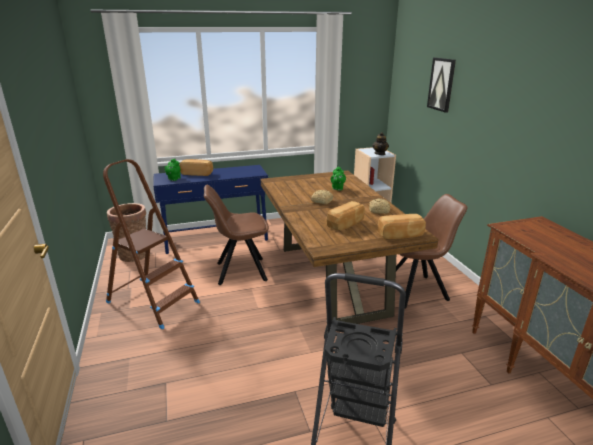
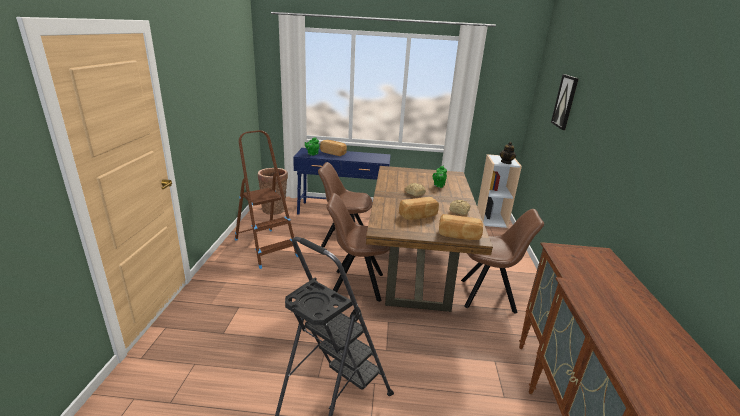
camera: 20 degrees right, 0 degrees up
(285, 316) = (357, 285): none -> brown chair

